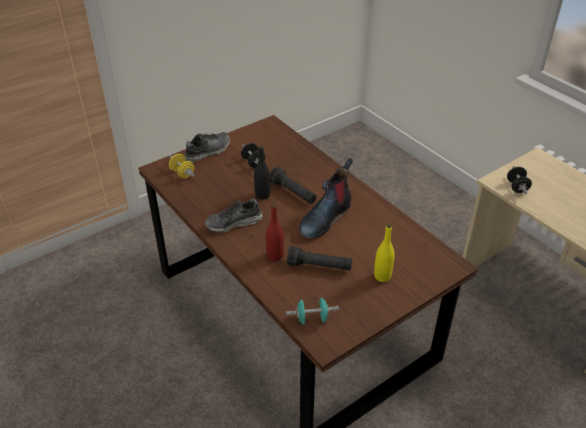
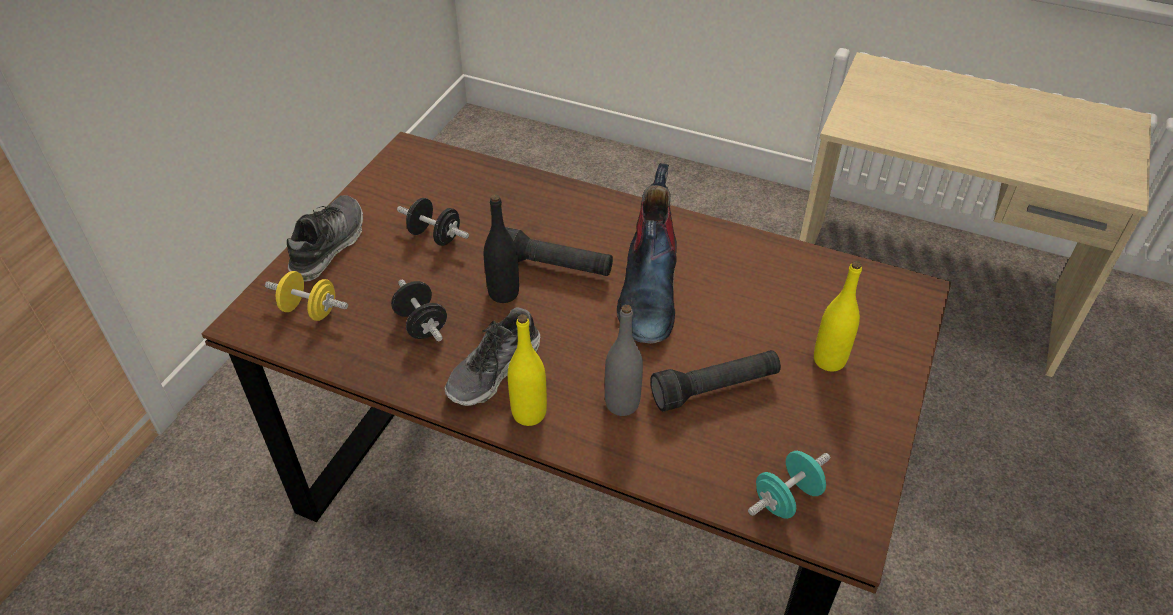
camera: 30 degrees left, 5 degrees up
(234, 244) = (529, 413): none -> yellow bottle
(275, 256) = (622, 403): red bottle -> grey bottle
(517, 187) = (885, 125): black dumbbell -> black dumbbell (421, 324)

